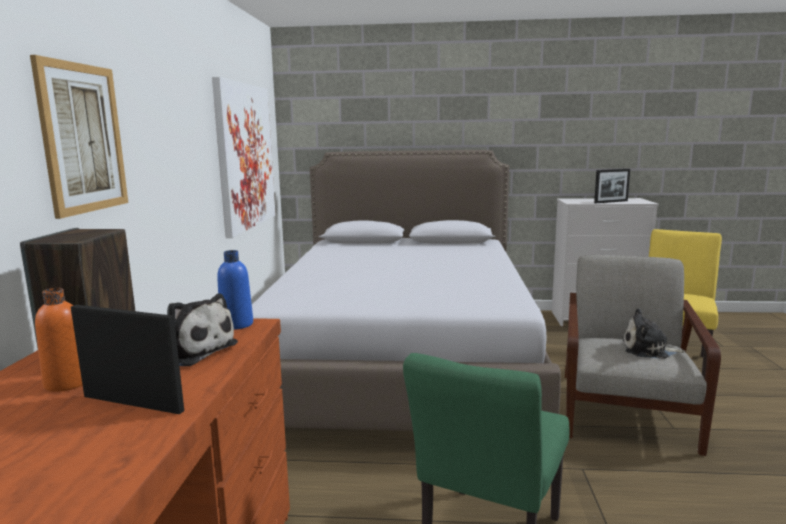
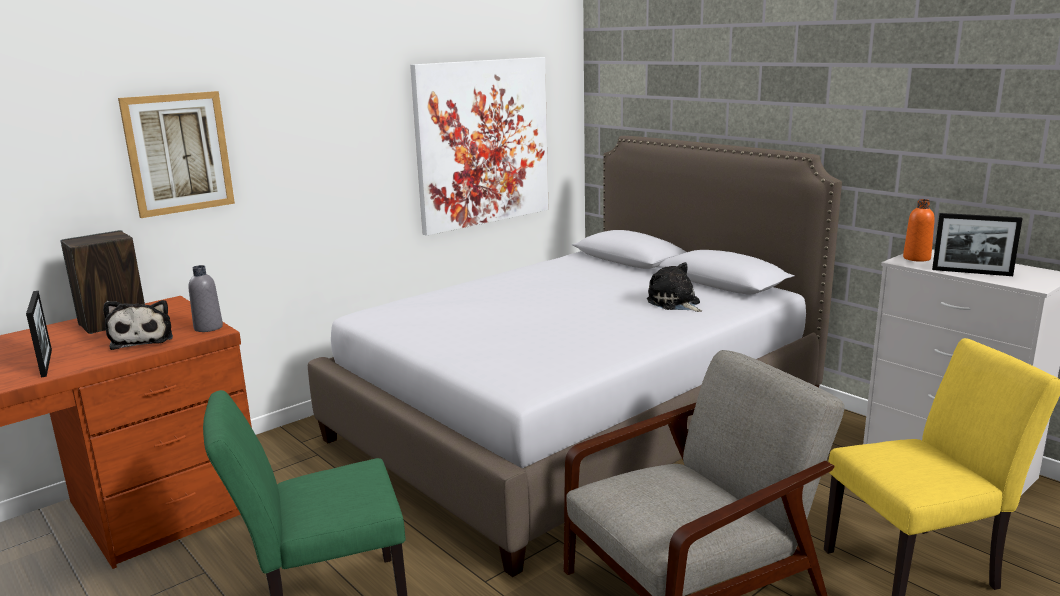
camera: 45 degrees right, 5 degrees up
(67, 383) = (62, 339): orange bottle -> orange bottle (916, 258)
(236, 324) = (208, 328): blue bottle -> grey bottle
(648, 350) = (671, 506): plush toy -> plush toy (675, 303)

